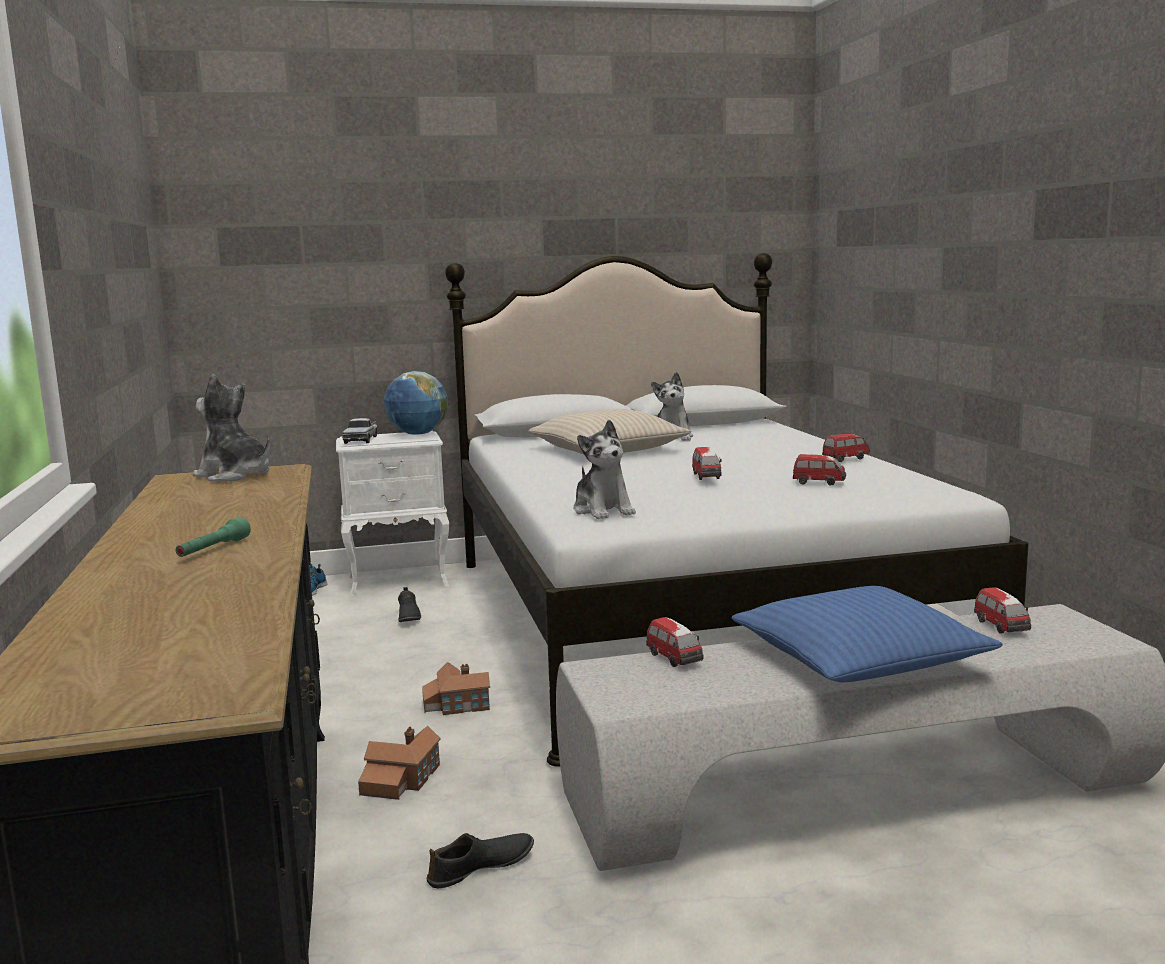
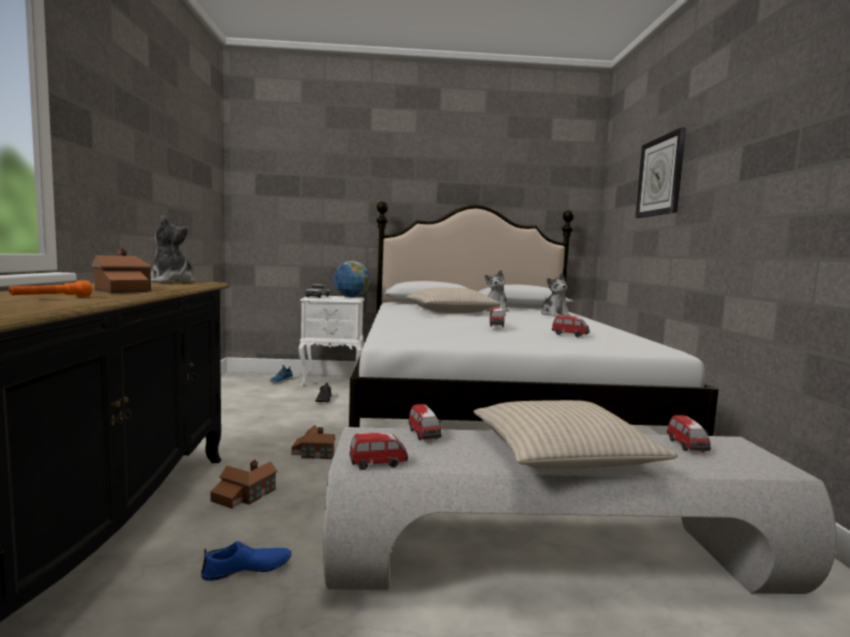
camera: 10 degrees right, 5 degrees down
(213, 550) = (51, 298): green flashlight -> orange flashlight
(238, 513) = (122, 290): none -> toy house
(481, 867) = (247, 569): black shoe -> blue shoe
(603, 510) = (411, 333): plush toy -> plush toy (554, 315)
(845, 459) = (597, 327): toy car -> toy car (378, 463)
(858, 659) = (561, 453): blue pillow -> beige pillow
(913, 211) = (660, 176): none -> wall clock

